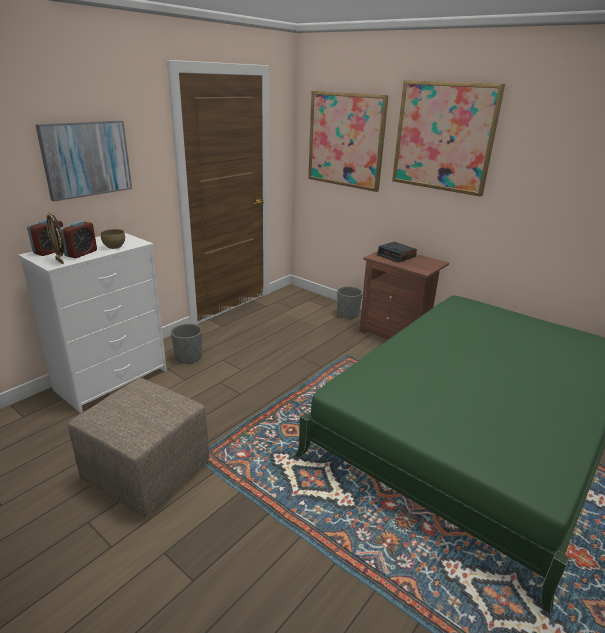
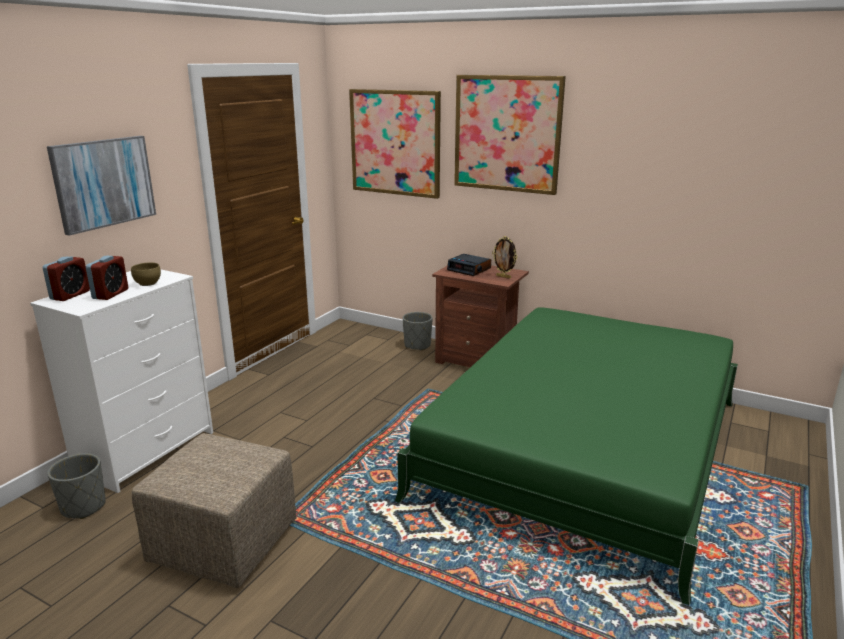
camera: 10 degrees left, 5 degrees down
(60, 261) = (90, 305): picture frame -> picture frame (504, 277)
(188, 357) = (236, 414): grey planter -> grey planter (83, 507)

